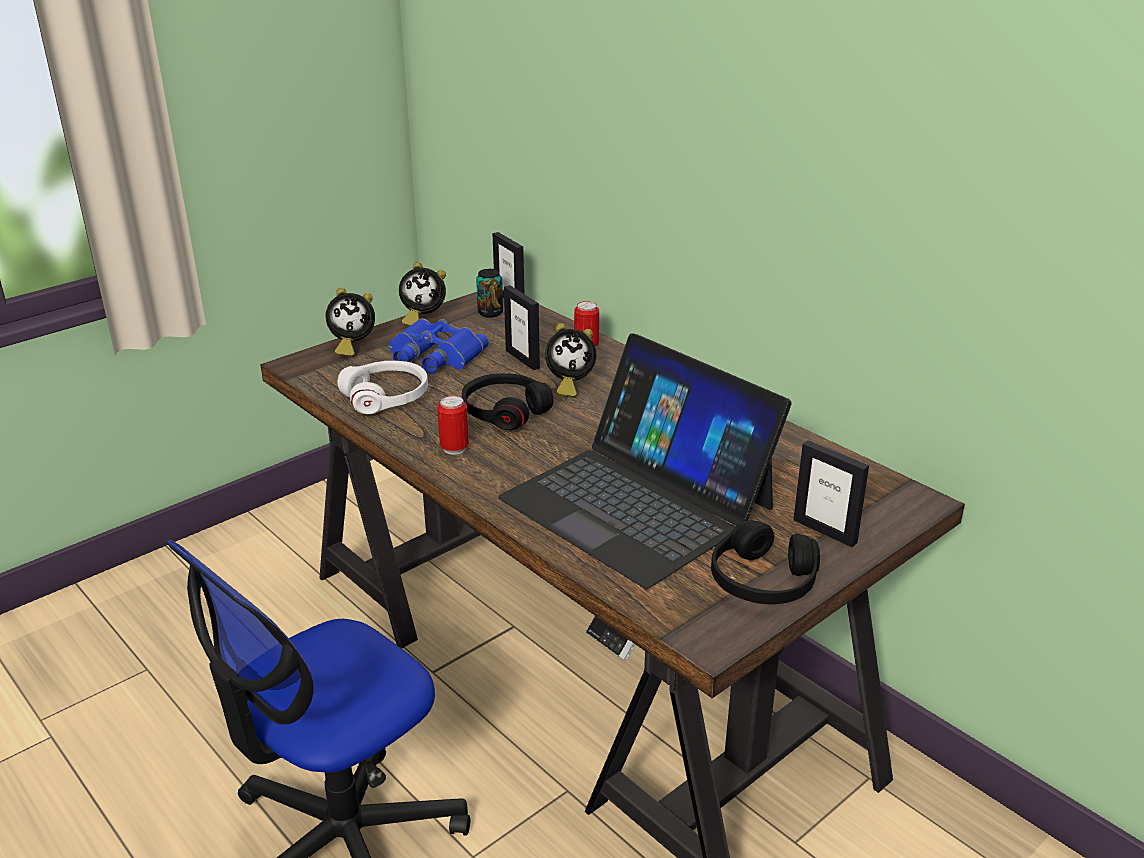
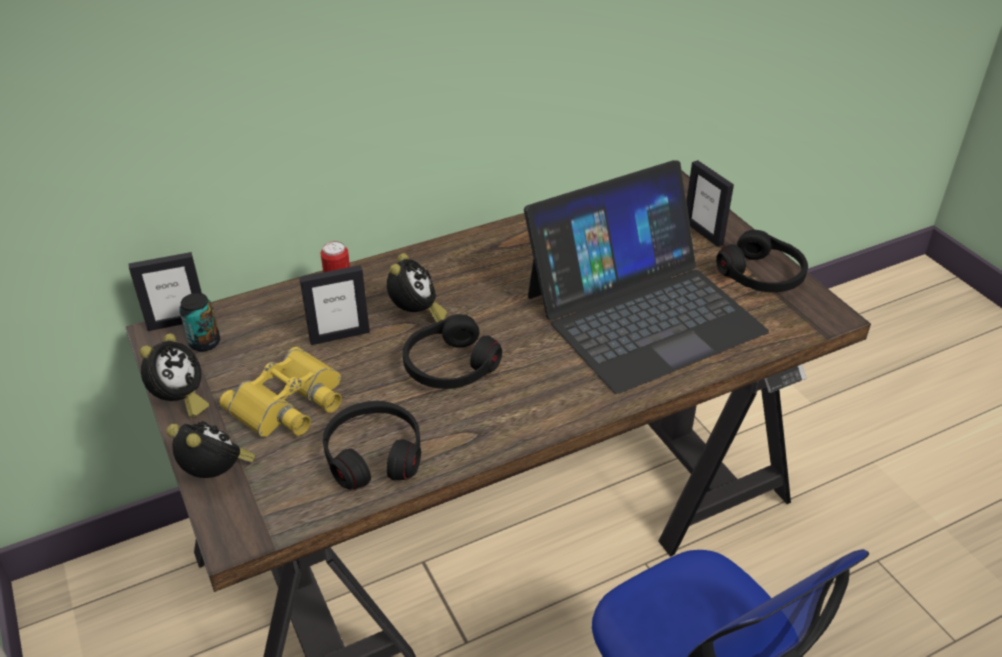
camera: 75 degrees left, 10 degrees up
(351, 347) = (217, 475): alarm clock -> alarm clock turned 60 degrees counterclockwise
(386, 397) = (373, 454): white headphones -> black headphones
(433, 356) = (290, 403): blue binoculars -> yellow binoculars
(454, 448) = (512, 412): can -> none
(825, 531) = (703, 232): picture frame -> picture frame turned 90 degrees clockwise

